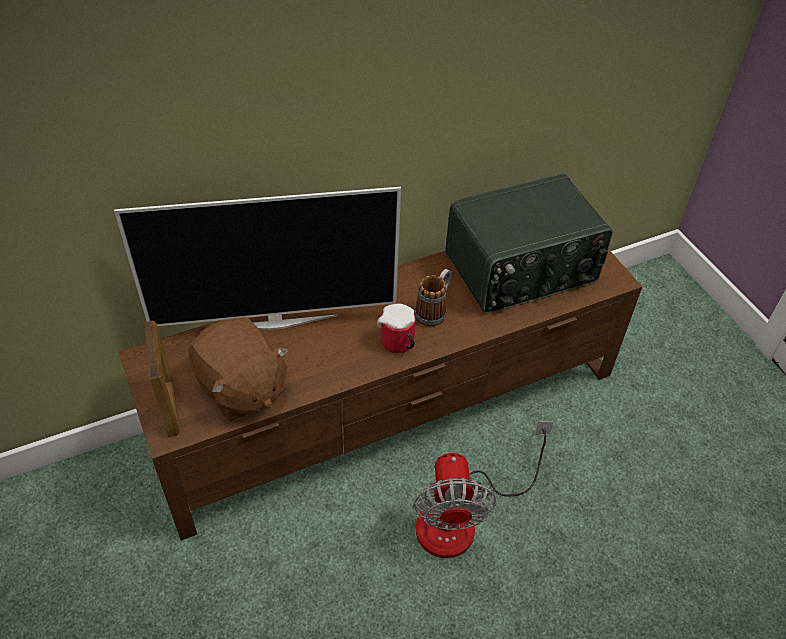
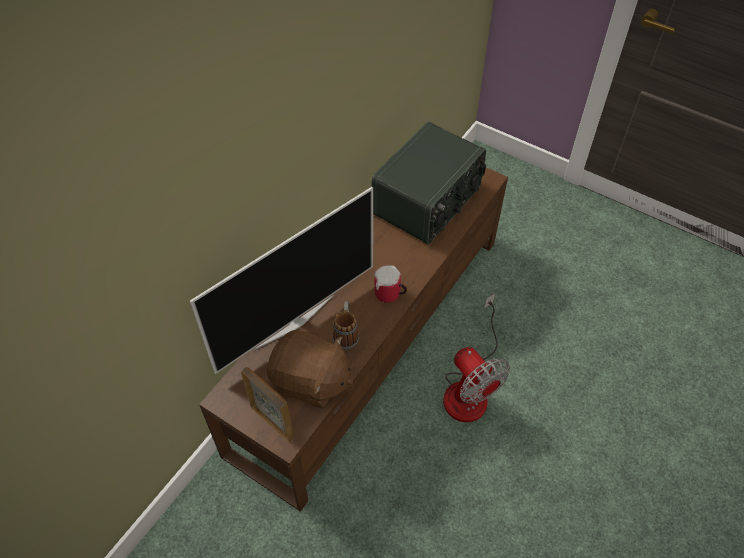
camera: 30 degrees left, 5 degrees up
(434, 311) = (394, 259): mug -> mug (346, 334)

